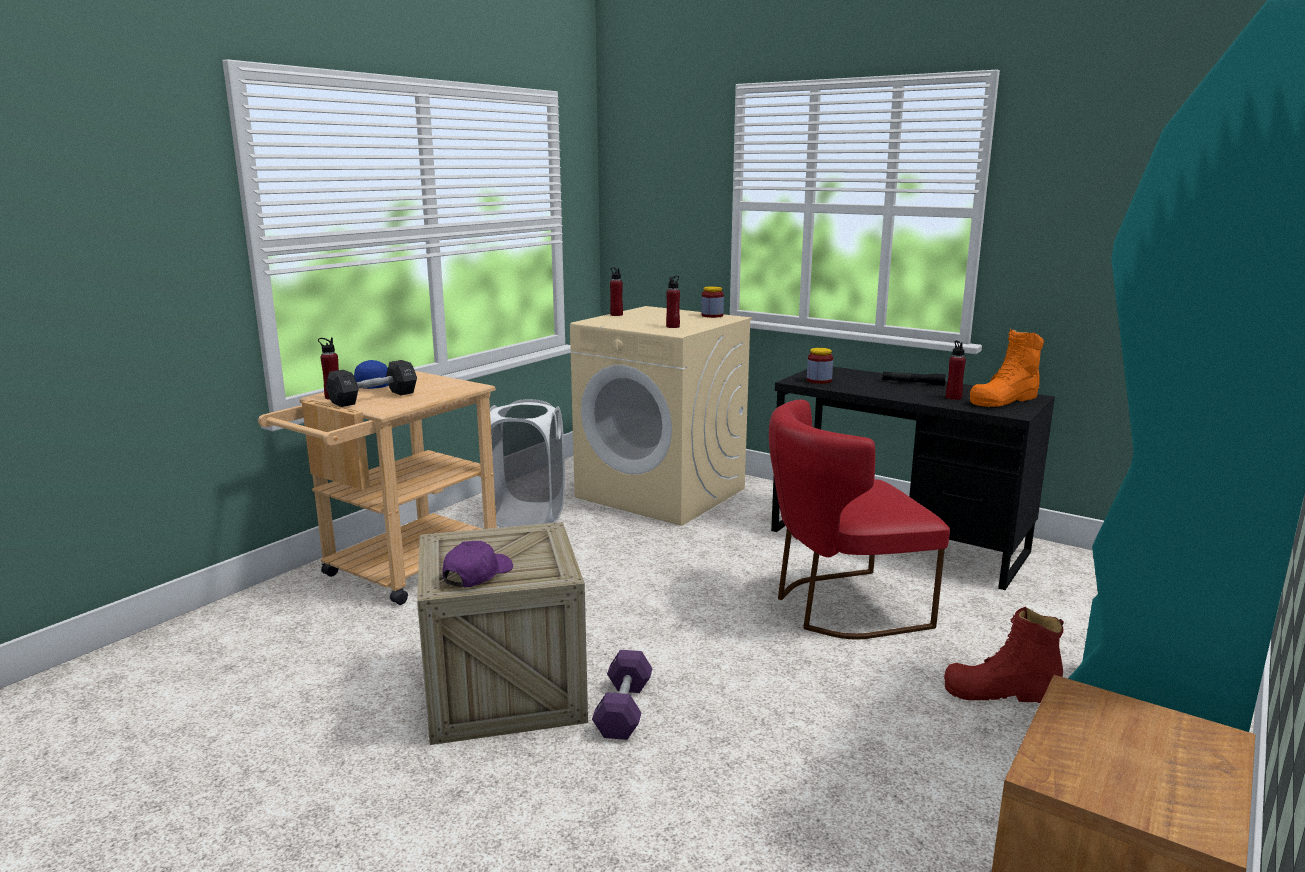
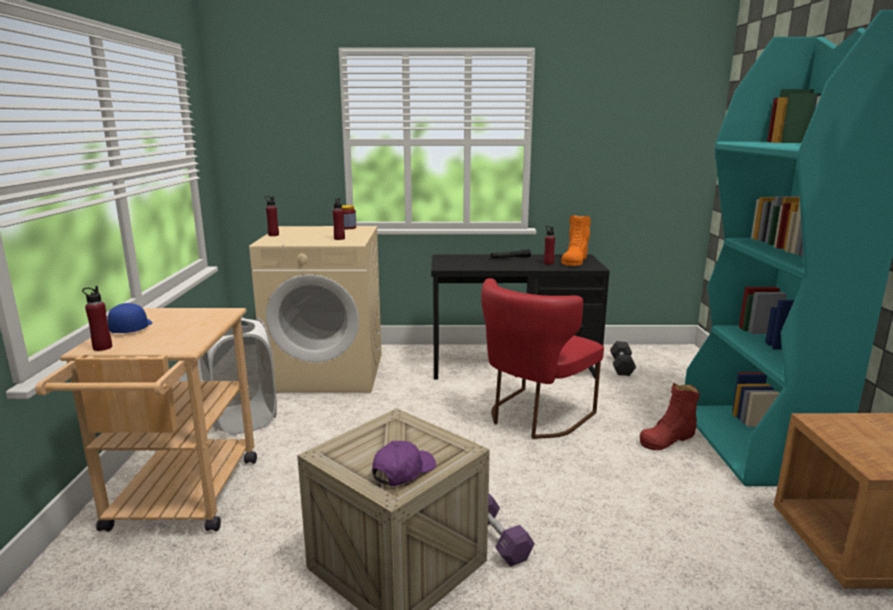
camera: 35 degrees left, 0 degrees up
(374, 398) = (153, 339): black dumbbell -> black dumbbell (621, 366)
(477, 575) = (403, 471): purple cap -> purple cap turned 45 degrees clockwise
(819, 380) = (456, 265): jar -> none

